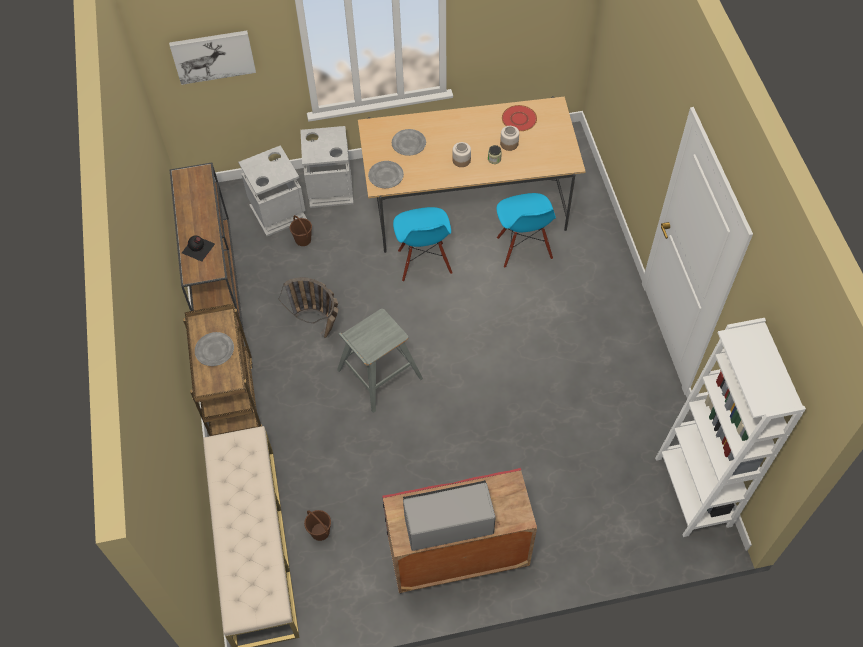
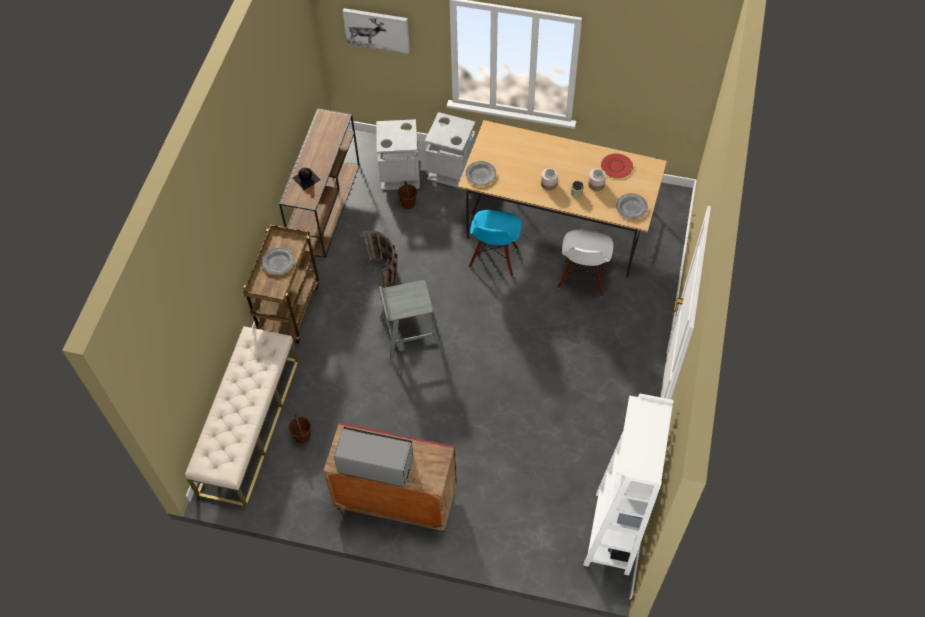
camera: 25 degrees right, 0 degrees up
(409, 144) = (513, 155): grey plate -> grey plate (631, 207)
(523, 248) = (583, 278): blue chair -> white chair

